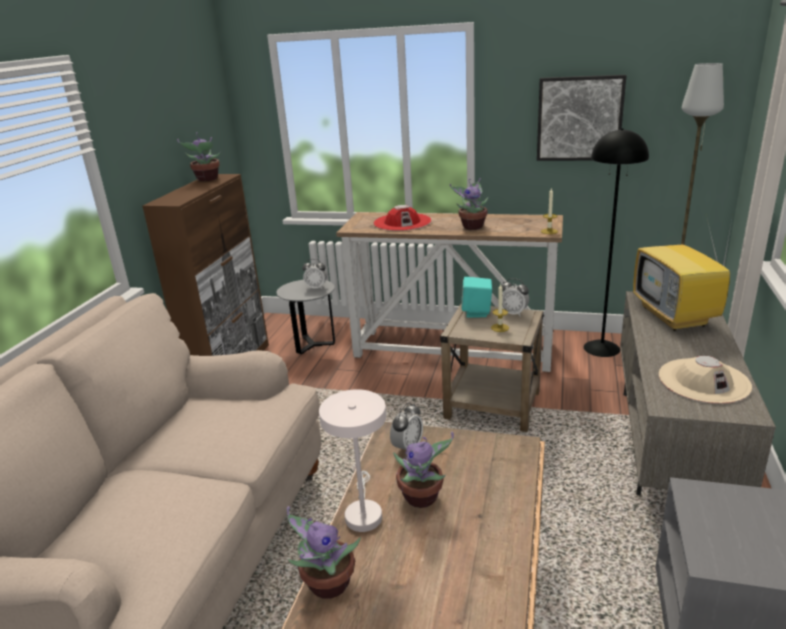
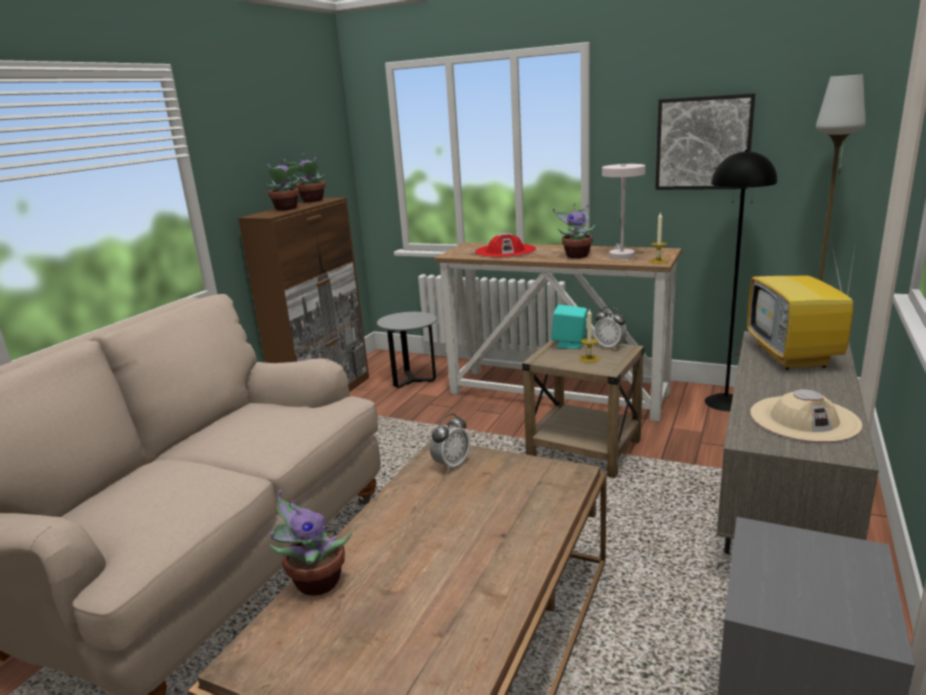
camera: 10 degrees right, 5 degrees down
(316, 287) = (417, 319): alarm clock -> none
(363, 513) = (380, 520): white table lamp -> white table lamp (621, 255)
(422, 498) = (448, 512): potted plant -> potted plant (286, 209)

